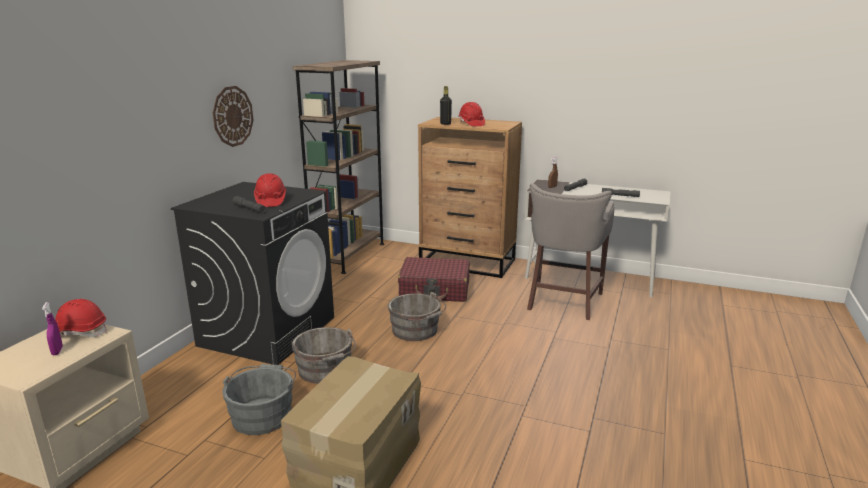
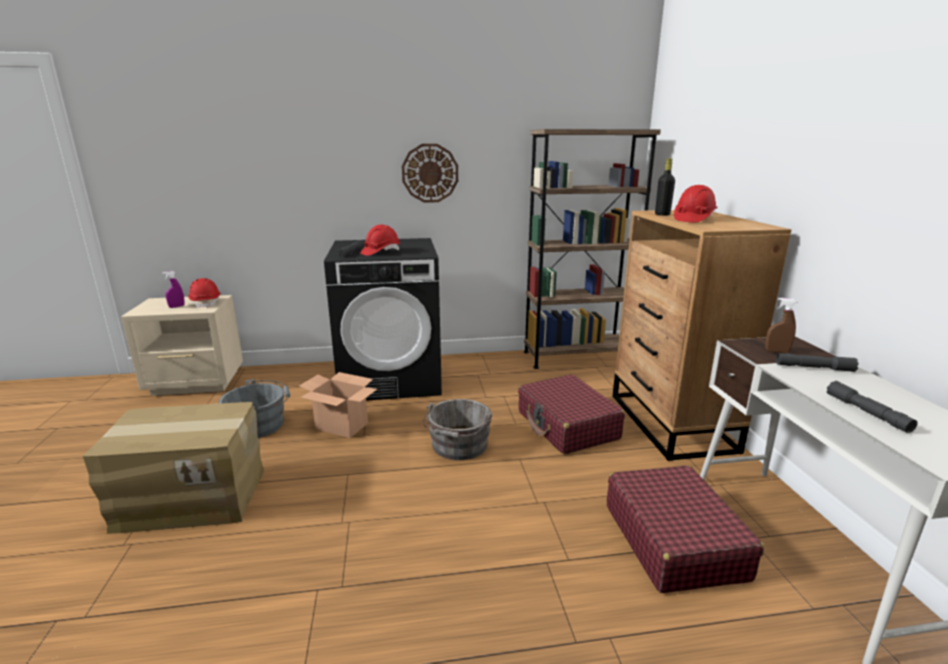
camera: 60 degrees right, 0 degrees up
(325, 371) = (342, 426): grey bucket -> cardboard box
(563, 302) = (673, 540): grey stool -> red suitcase

